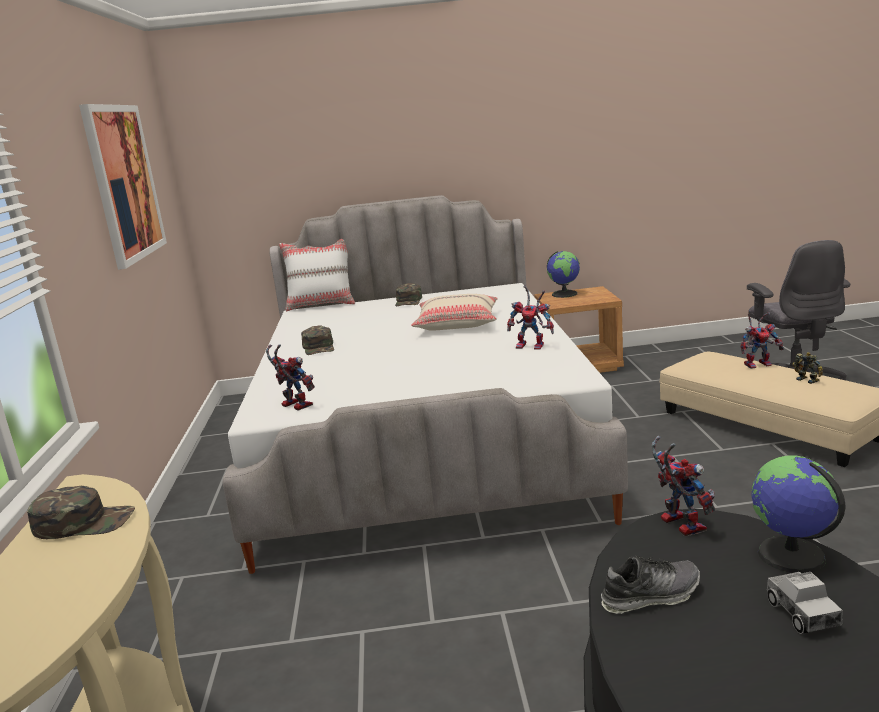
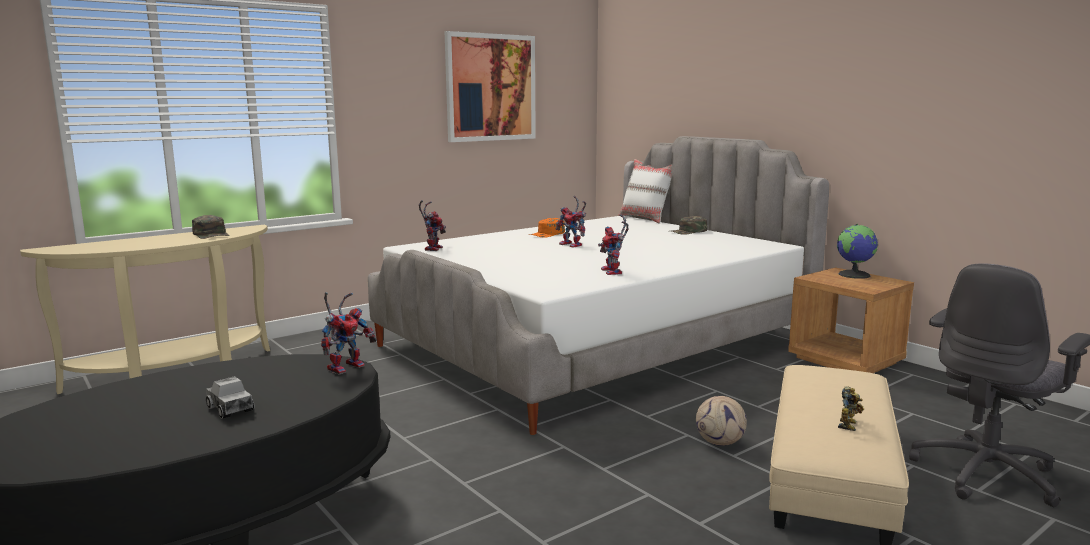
camera: 55 degrees right, 5 degrees down
(319, 347) = (547, 234): green cap -> orange cap
(457, 323) = (646, 249): beige pillow -> none
(651, 596) = (244, 371): shoe -> none
(697, 448) = (720, 443): none -> football
(758, 364) = (863, 397): toy robot -> toy robot (573, 245)
(791, 555) = (310, 400): globe -> none
(802, 613) = (230, 408): toy truck -> toy truck turned 90 degrees counterclockwise

